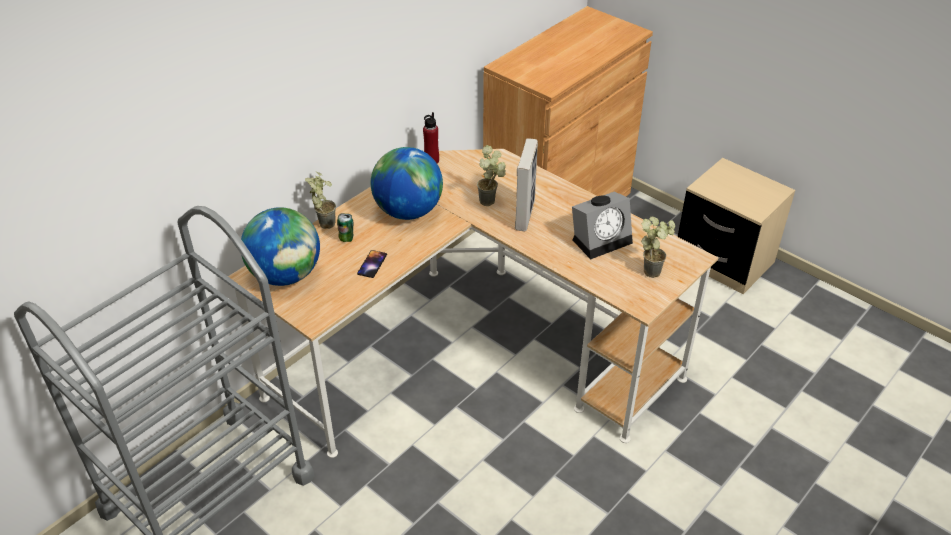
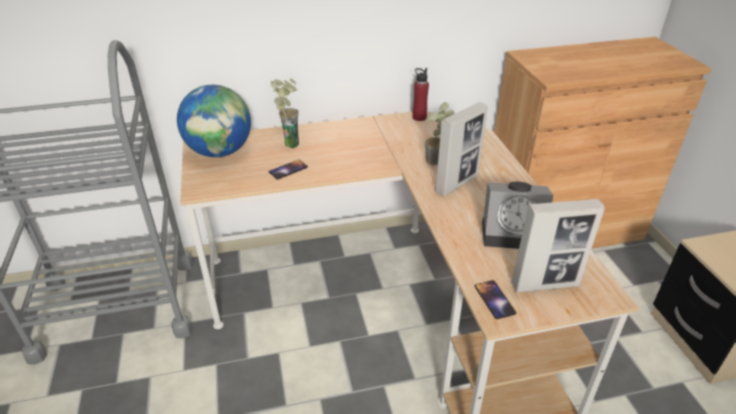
camera: 35 degrees right, 5 degrees down
(408, 211) = (360, 144): globe -> none
(631, 296) = (494, 299): none -> phone
(653, 269) = (545, 284): potted plant -> picture frame

